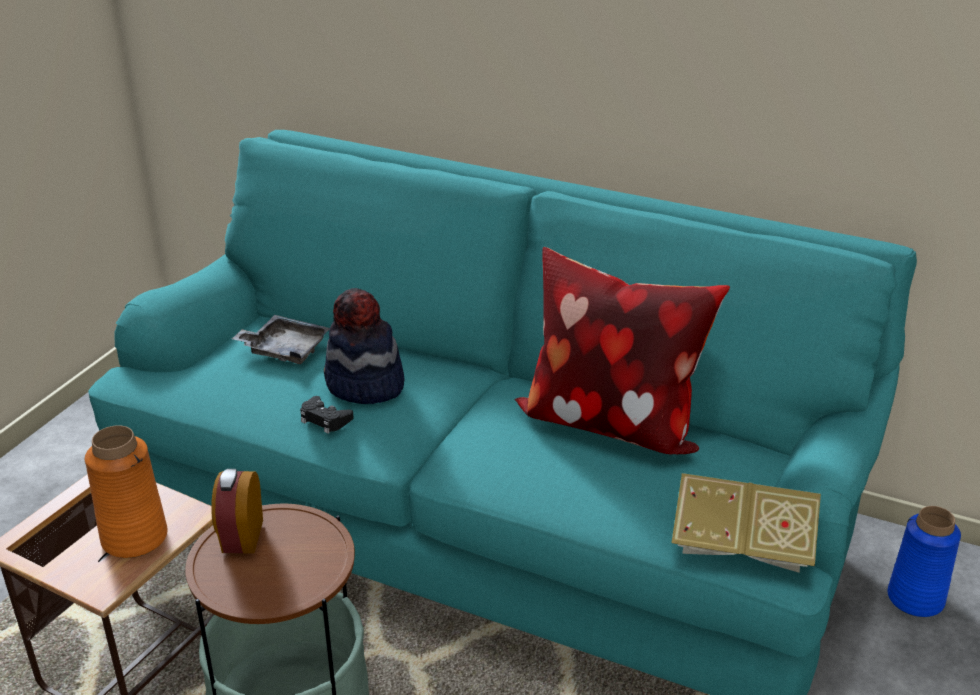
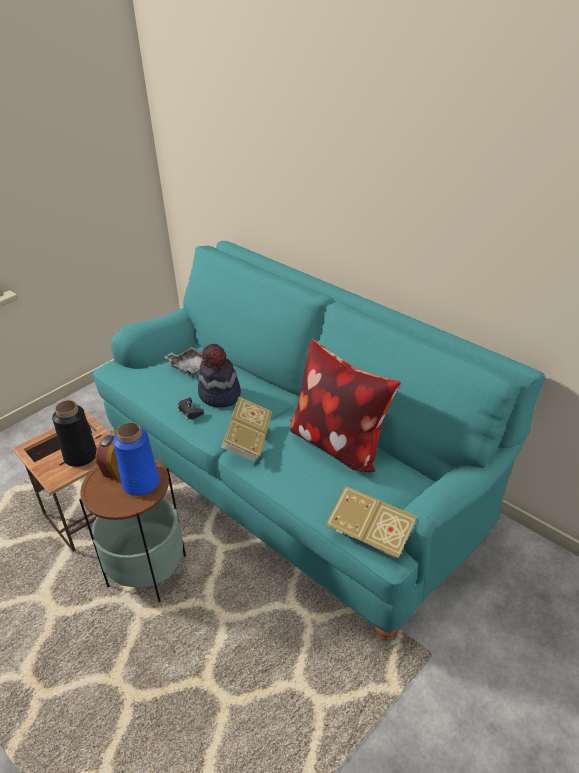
camera: 20 degrees right, 5 degrees up
(134, 537) = (80, 456): orange vase -> black vase
(456, 447) = (248, 441): none -> book
(915, 599) = (520, 580): blue vase -> blue vase (141, 483)

